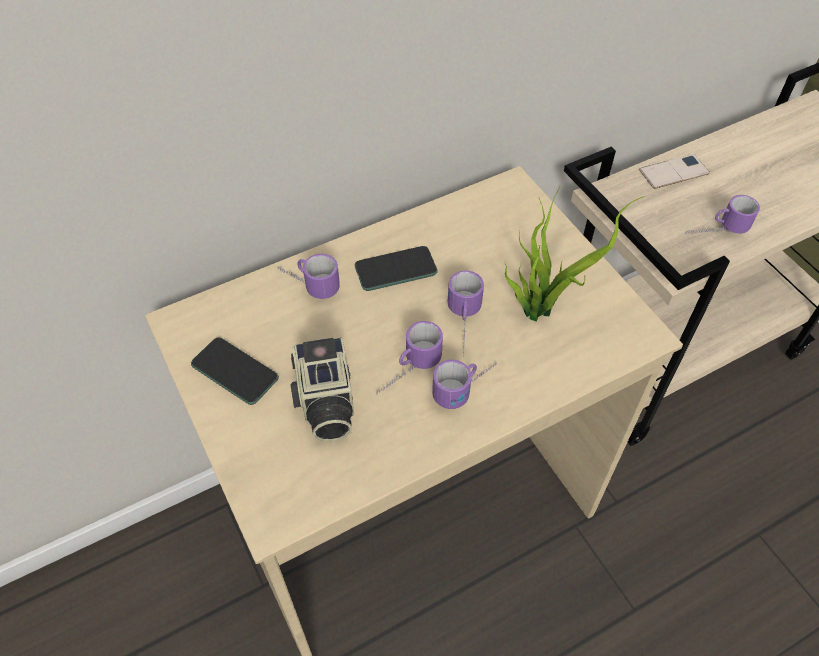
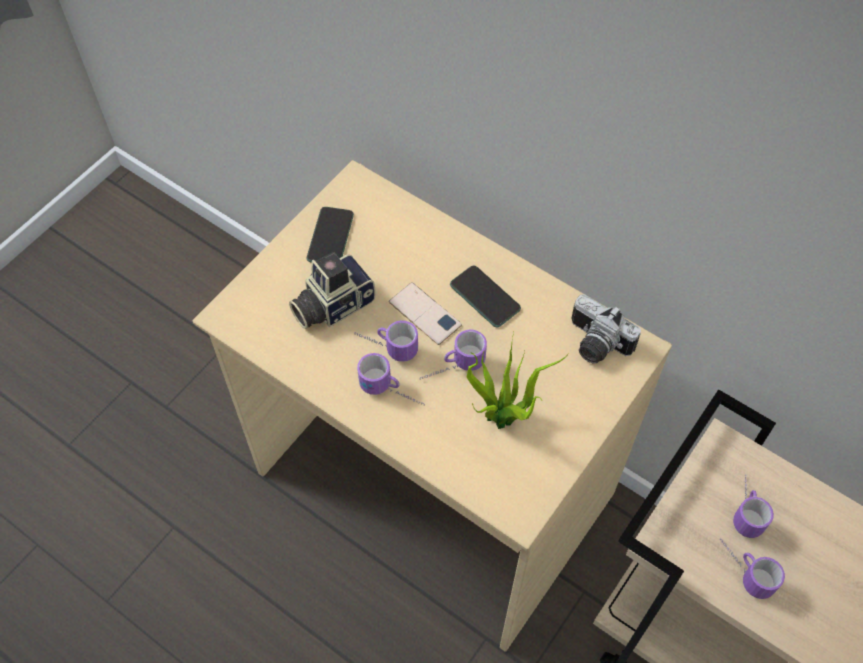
camera: 65 degrees right, 5 degrees up
(307, 284) = (435, 244): mug -> mug (746, 508)
(493, 212) = (595, 344): none -> camera
(673, 172) = (807, 505): phone -> phone (425, 314)

